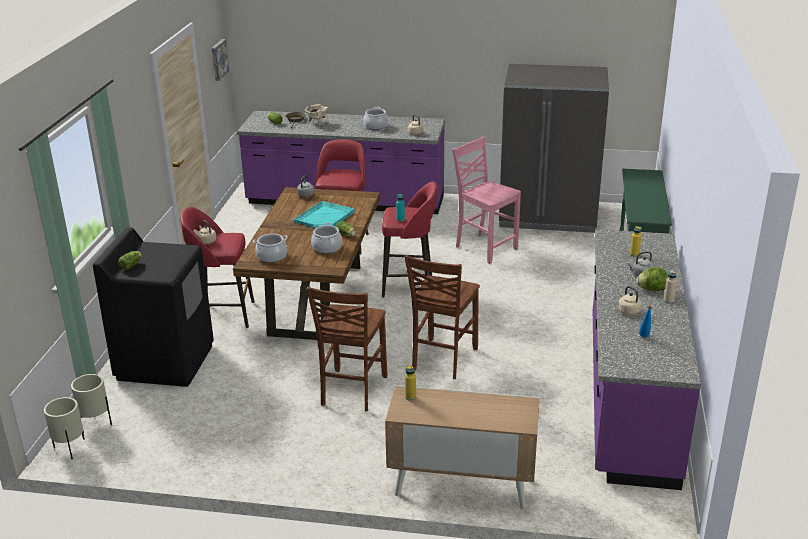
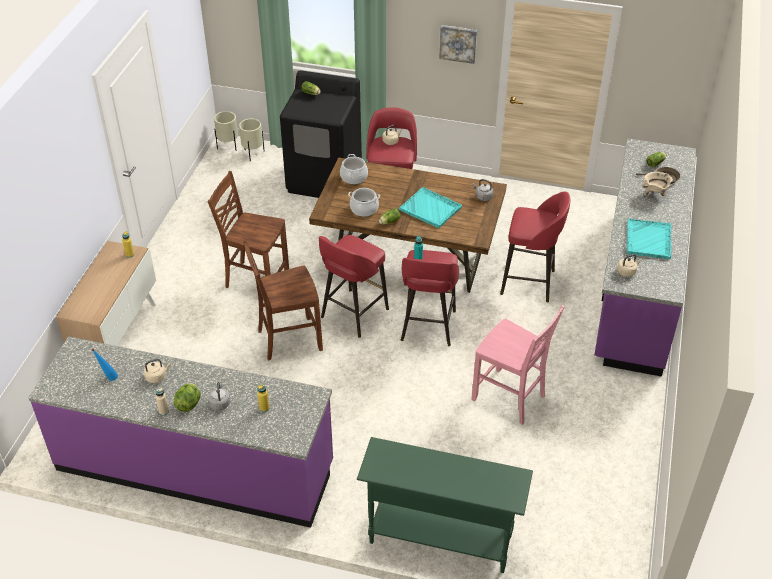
camera: 95 degrees right, 15 degrees up
(218, 59) = (680, 70): picture -> picture (458, 43)
(376, 126) = (648, 240): cooking pot -> turquoise tray
(399, 325) = (353, 314): none -> red stool
(442, 359) = (288, 339): brown chair -> brown chair turned 45 degrees counterclockwise
(485, 248) = (510, 398): pink chair -> pink chair turned 75 degrees clockwise
(548, 216) = (599, 475): grey fridge -> none

